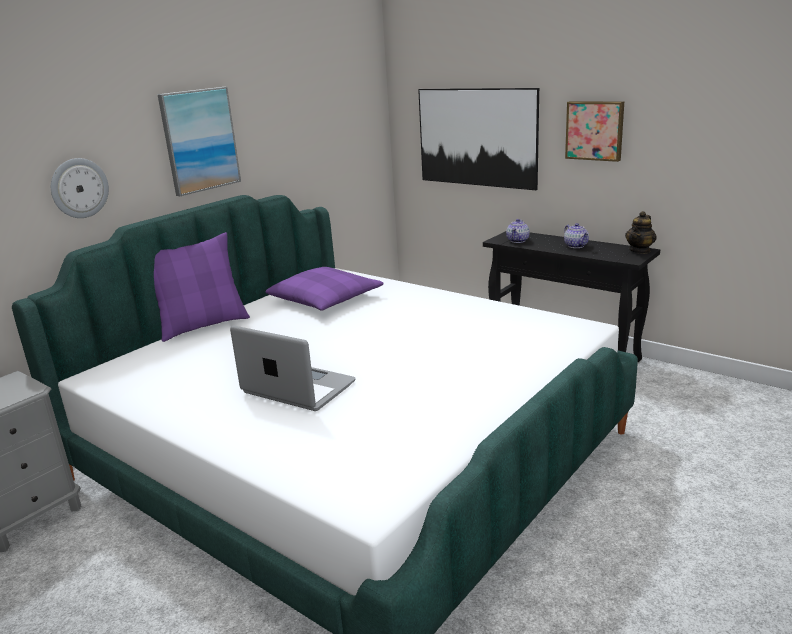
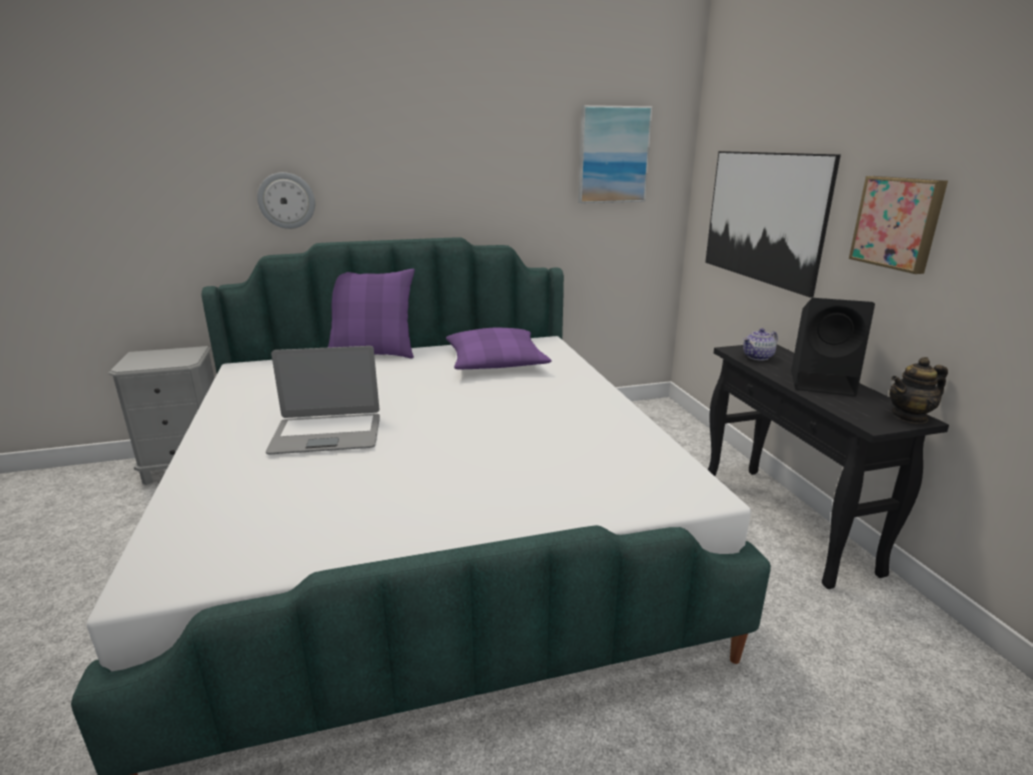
camera: 35 degrees right, 0 degrees up
(199, 140) = (423, 175): picture -> picture (613, 155)
(298, 388) = (327, 435): laptop -> laptop turned 105 degrees clockwise
(576, 246) = (824, 383): teapot -> black speaker

